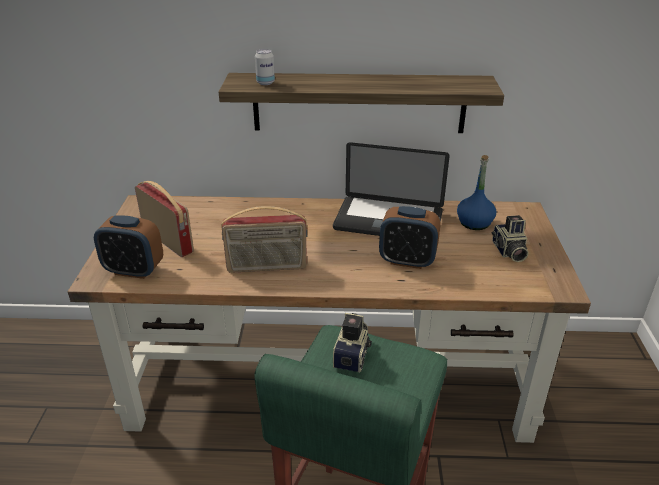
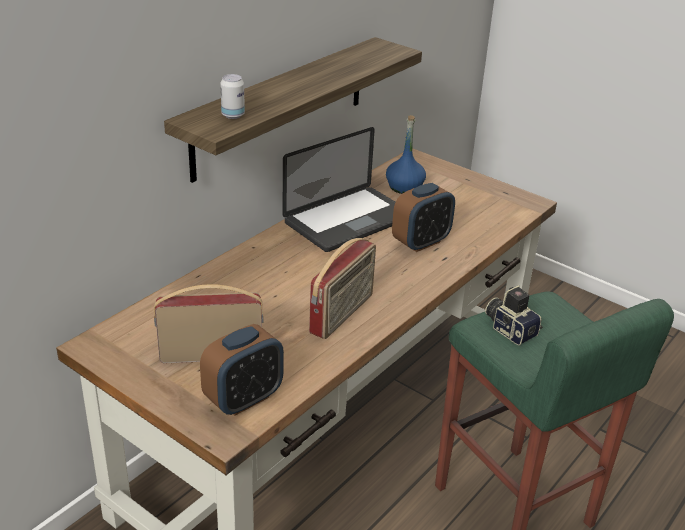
camera: 55 degrees left, 0 degrees up
(508, 252) = (462, 196): camera -> none

